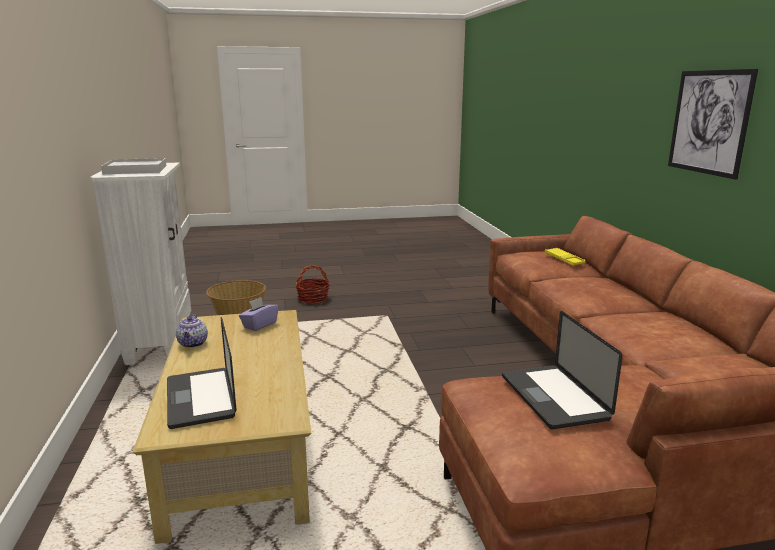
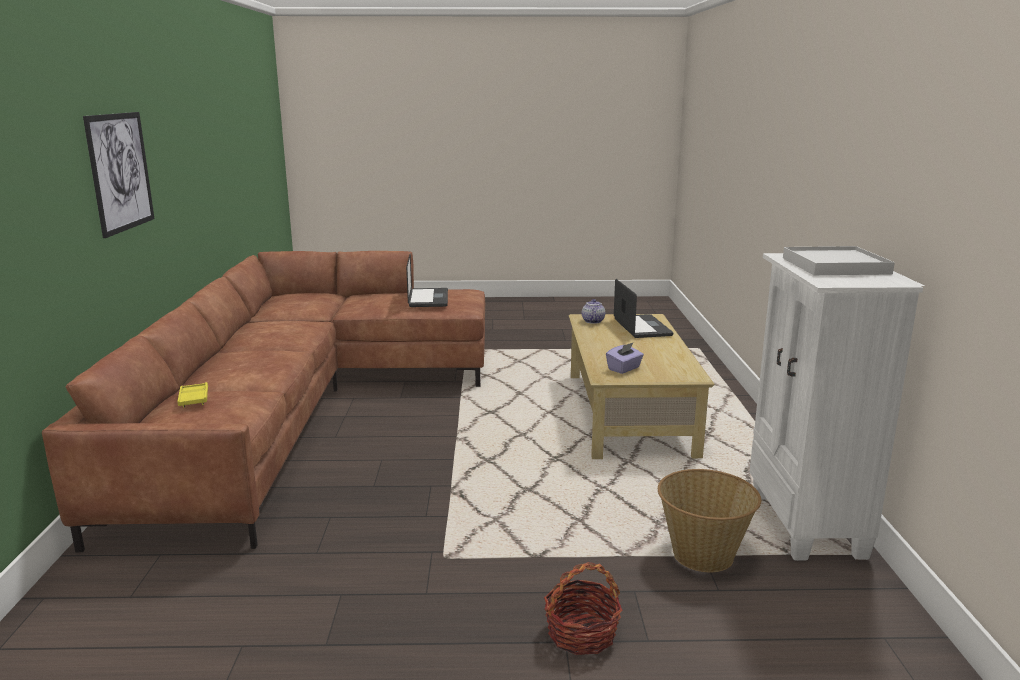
camera: 170 degrees left, 0 degrees up
(193, 344) = (677, 357): teapot -> teapot (592, 321)

